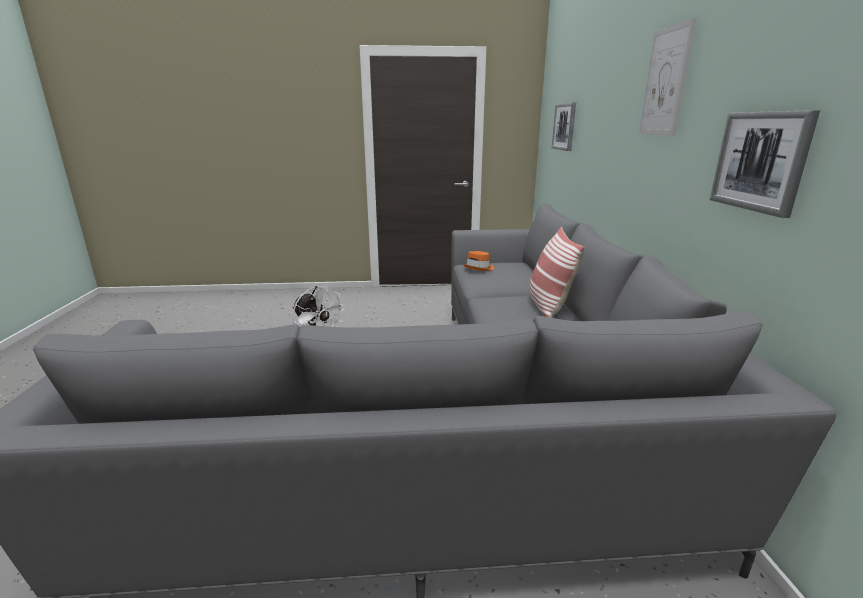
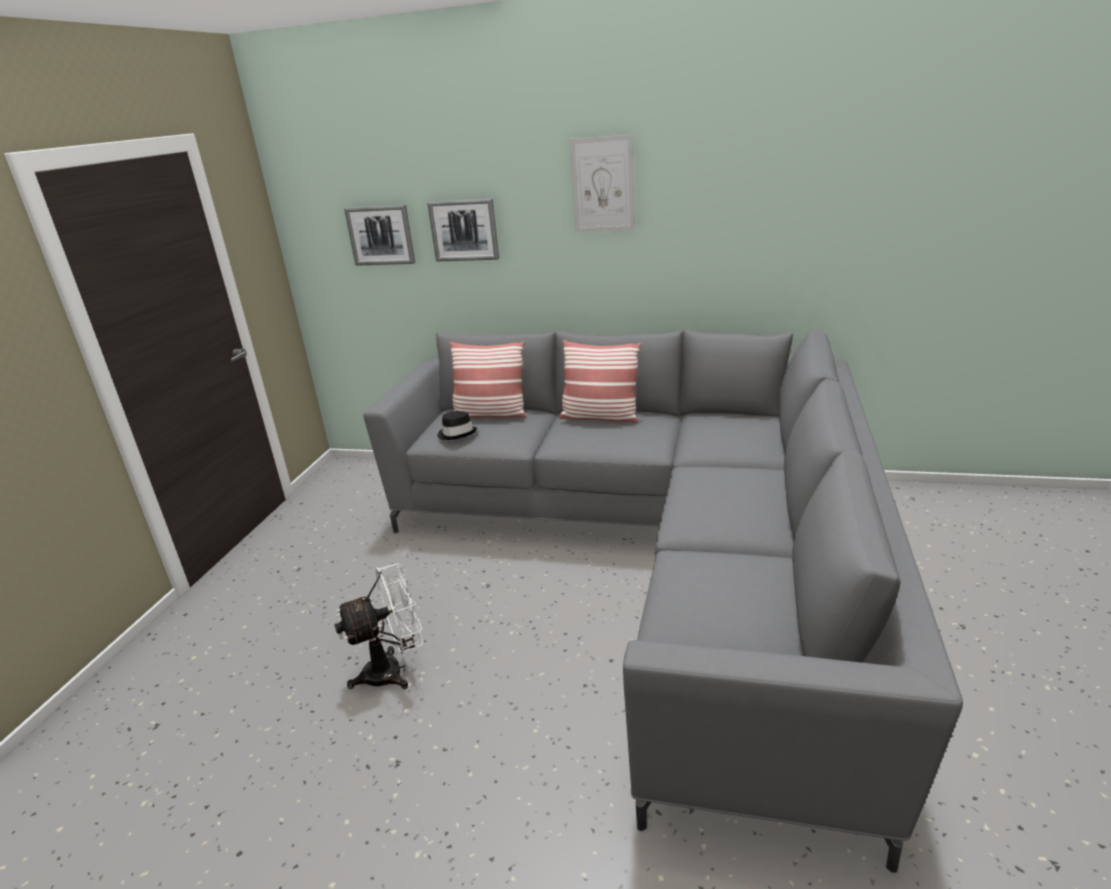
camera: 70 degrees left, 5 degrees up
(479, 268) = (457, 433): orange hat -> black hat
(519, 272) = (490, 414): none -> pillow
(760, 161) = (741, 239): picture -> picture (464, 230)

